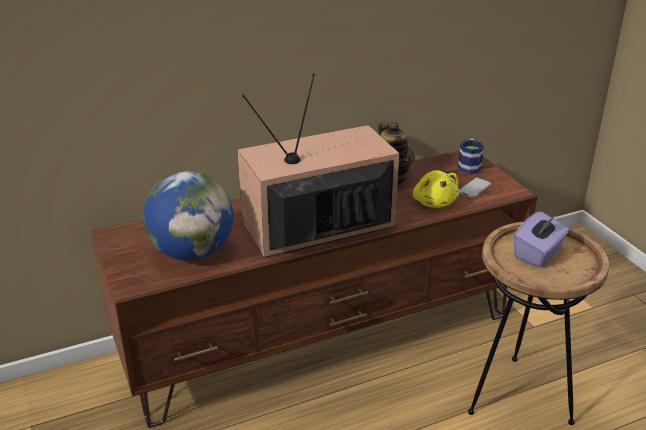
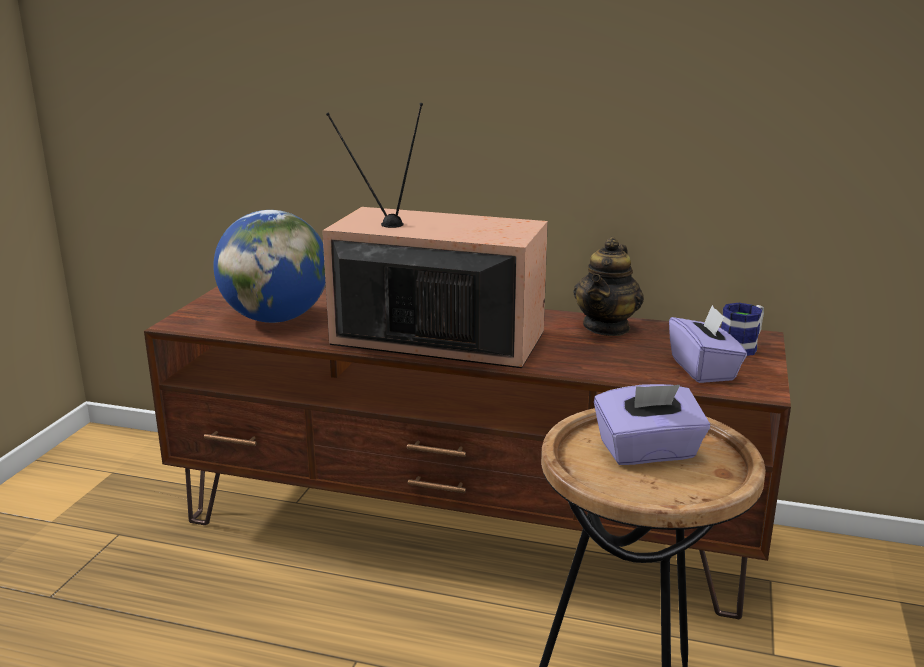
camera: 40 degrees right, 10 degrees down
(434, 202) = (619, 364): yellow plush toy -> none
(474, 189) = (703, 369): phone -> purple tissue box

